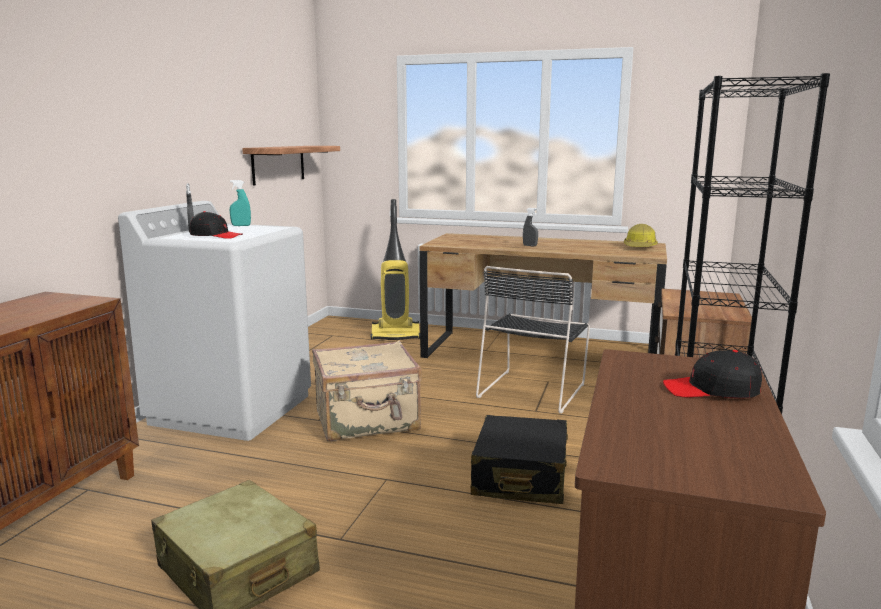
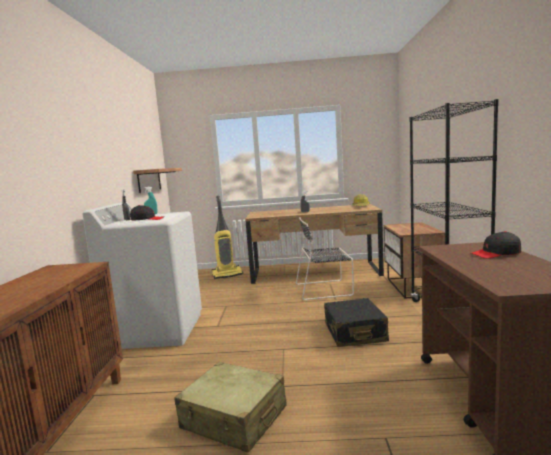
camera: 15 degrees left, 5 degrees down
(367, 421) = (247, 321): beige suitcase -> none
(533, 389) = (325, 289): black chair -> black chair turned 75 degrees clockwise

